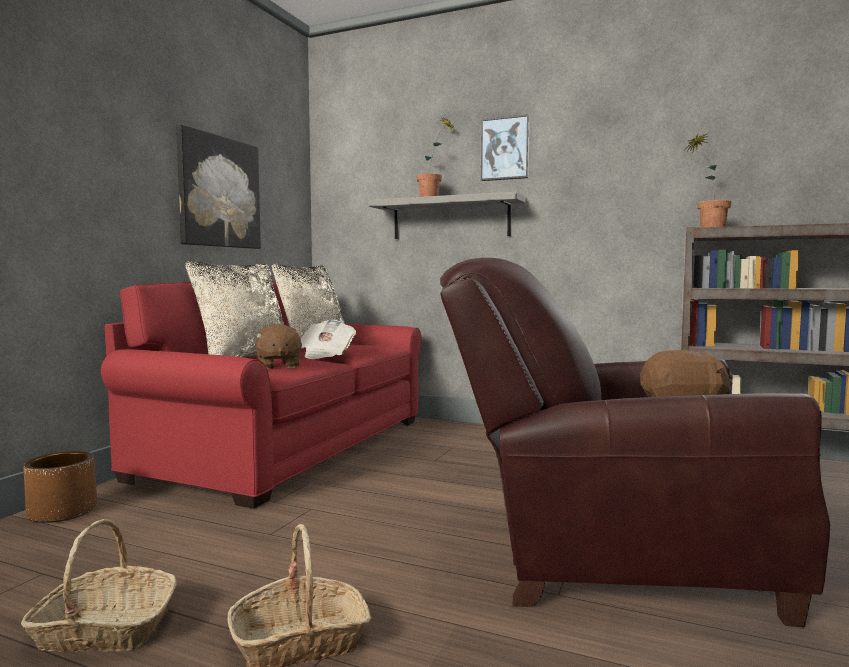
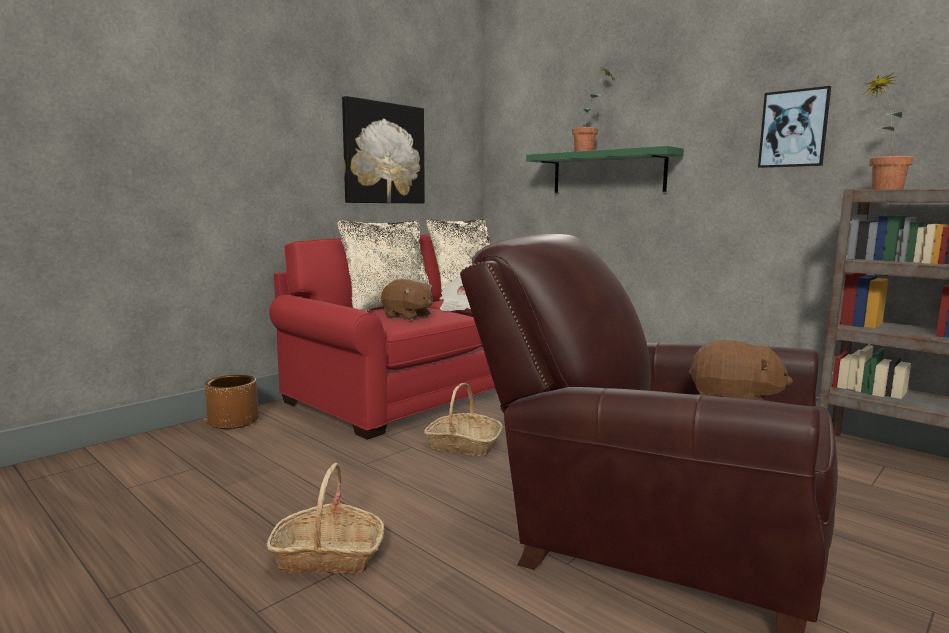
camera: 20 degrees right, 5 degrees up
(104, 630) = (207, 517): basket -> basket (463, 445)
(278, 366) = (407, 316): brown plush toy -> brown plush toy turned 60 degrees counterclockwise
(450, 218) = (607, 172): grey shelf -> green shelf
(505, 148) = (665, 97): picture -> picture (794, 129)

